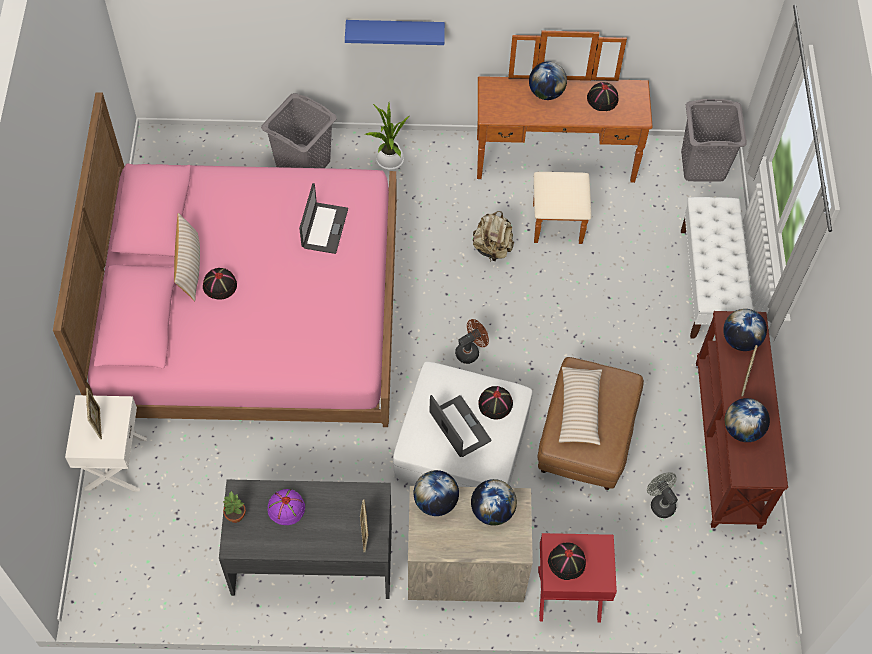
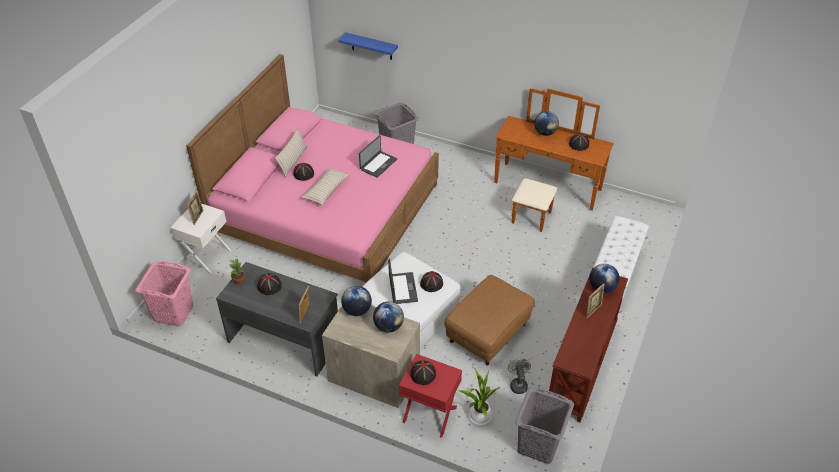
camera: 25 degrees right, 15 degrees down
(121, 580) = (173, 313): none -> pink laundry basket
(286, 508) = (269, 286): purple hat -> black hat
(388, 162) = (446, 161): potted plant -> potted plant (478, 417)
(395, 31) = (463, 72): blue shelf -> blue shelf (371, 46)
(470, 351) = (441, 265): brown fan -> none
(492, 248) = (484, 218): beige backpack -> none
(579, 409) = (482, 302): beige pillow -> beige pillow (326, 190)
(702, 166) = (641, 214): grey laundry basket -> grey laundry basket (538, 445)
(742, 429) = (577, 336): globe -> none

